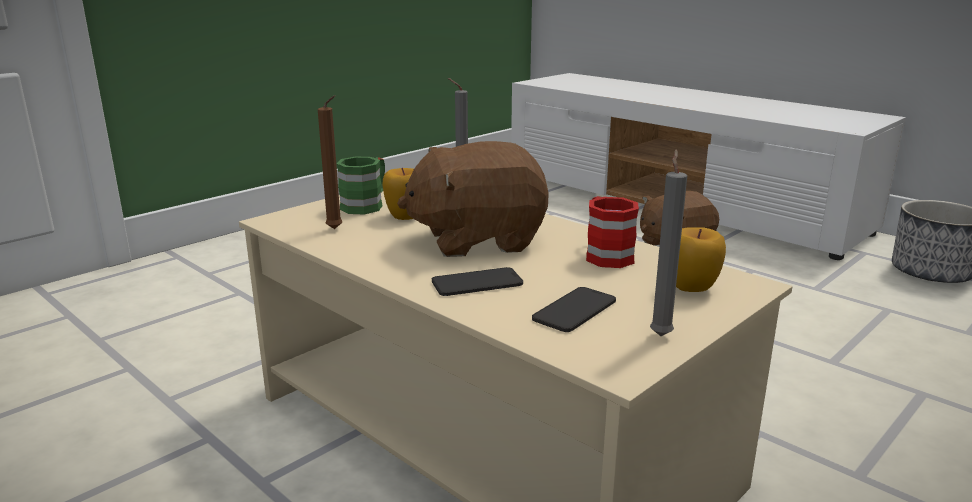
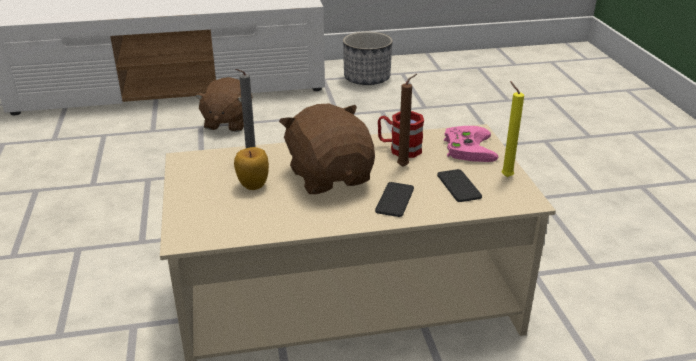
camera: 55 degrees left, 10 degrees up
(336, 229) = (242, 219): brown candle -> brown candle (404, 166)
(367, 205) = (207, 192): green mug -> none
(477, 240) = (330, 176): brown plush toy -> brown plush toy turned 135 degrees clockwise
(660, 334) = (505, 176): grey candle -> yellow candle
(692, 289) = (466, 147): apple -> pink game controller

